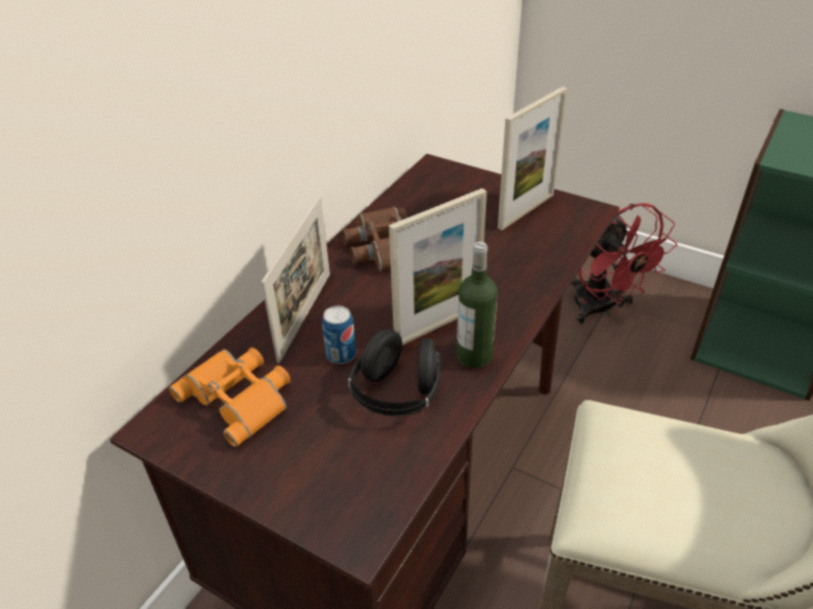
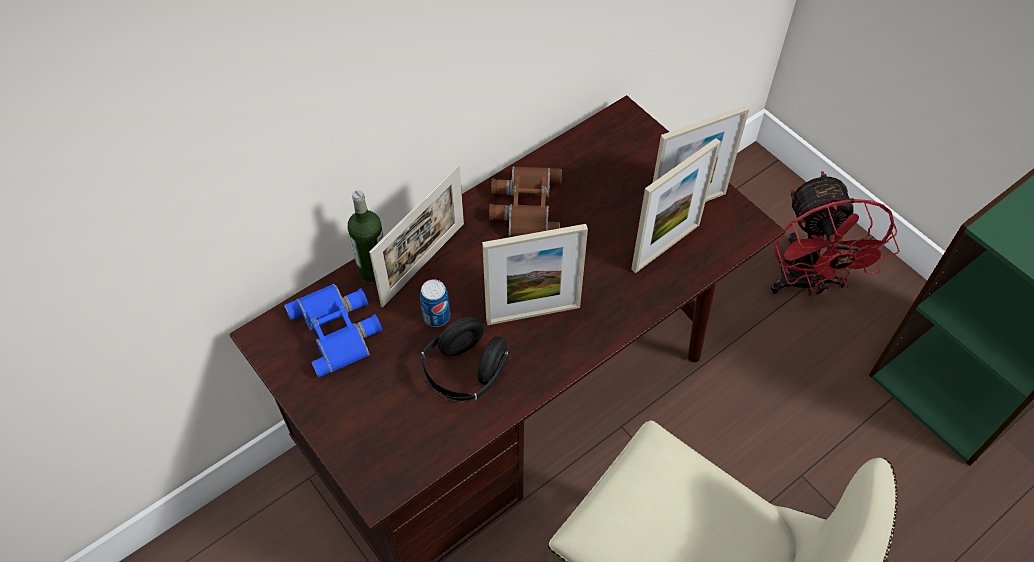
camera: 20 degrees right, 15 degrees up
(239, 397) = (338, 330): orange binoculars -> blue binoculars
(474, 355) = (548, 357): bottle -> bottle (373, 269)
(528, 242) = (665, 247): none -> picture frame

